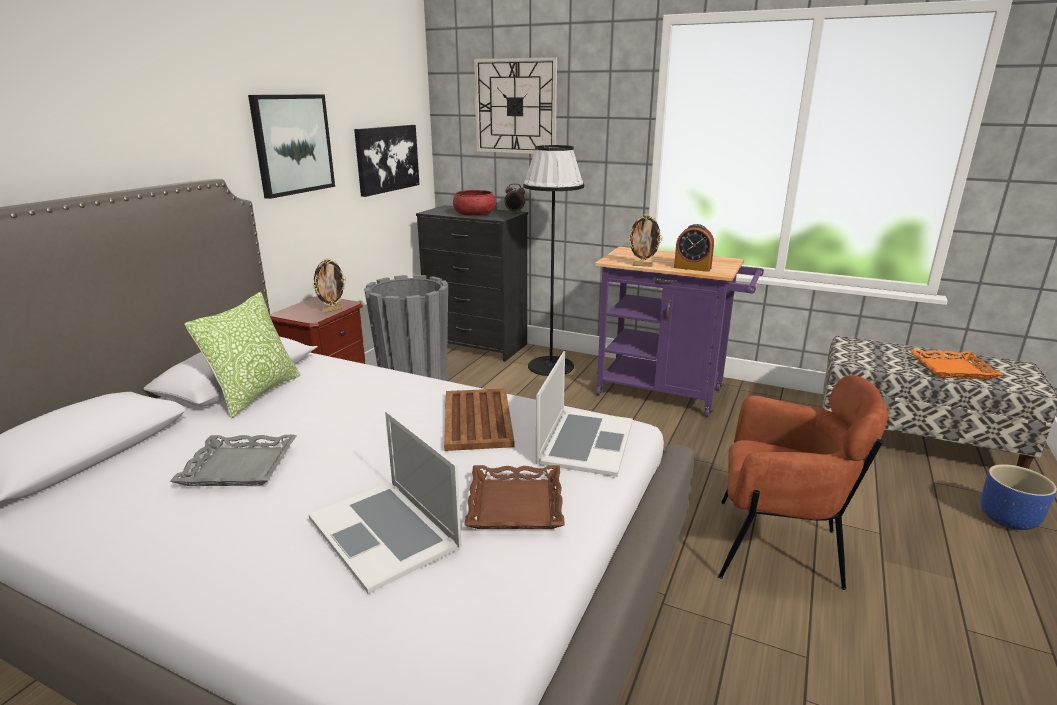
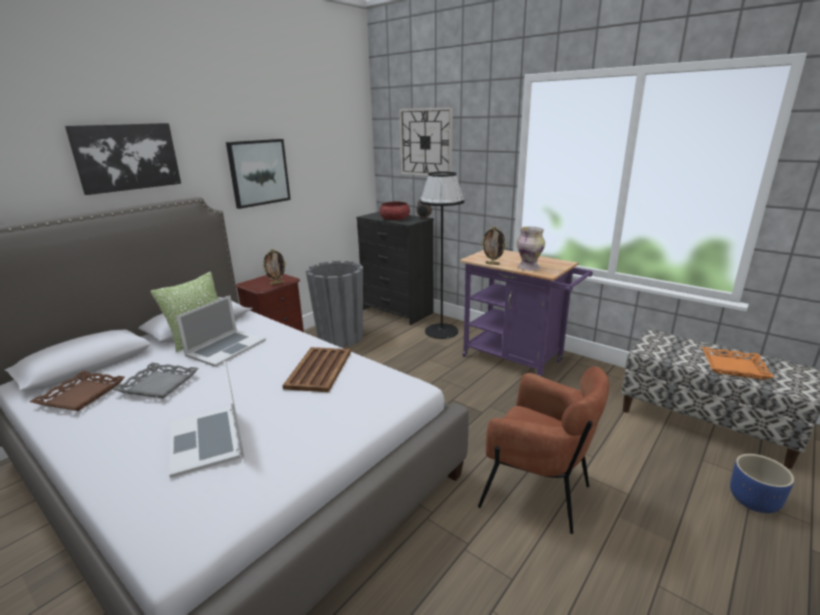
camera: 15 degrees right, 0 degrees up
(387, 159) = (335, 179): picture -> picture (127, 157)
(516, 504) = (300, 433): brown tray -> brown tray (82, 395)
(585, 441) = (377, 394): laptop -> laptop (226, 348)
(692, 268) = (529, 268): alarm clock -> vase

